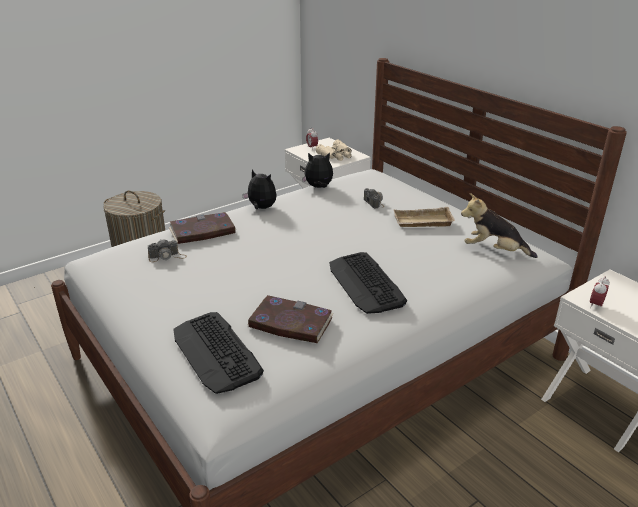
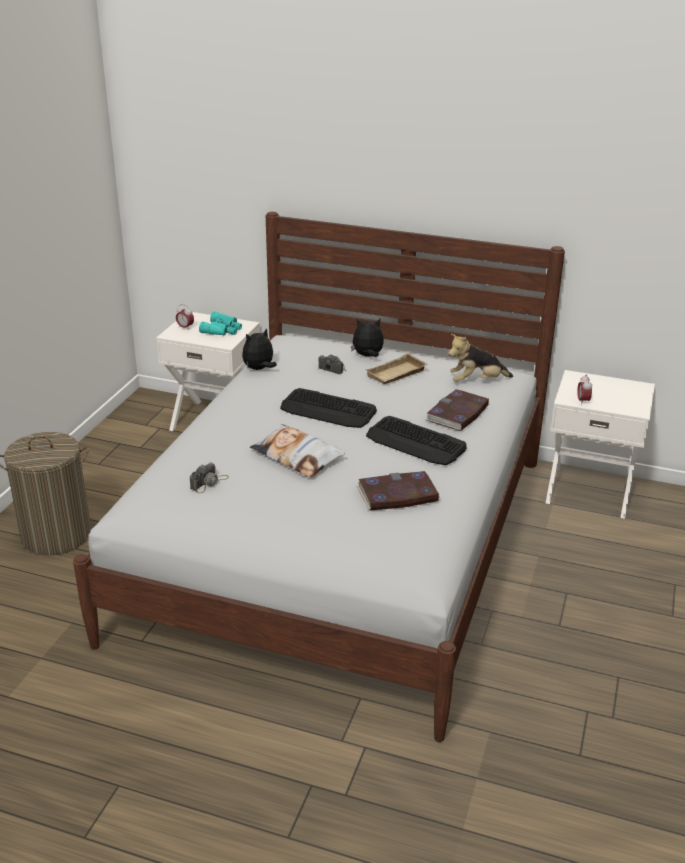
camera: 35 degrees left, 0 degrees up
(202, 231) = (208, 447): book -> book (457, 413)
(216, 352) = (369, 539): keyboard -> keyboard (328, 410)
(254, 260) = (297, 456): none -> pillow
(261, 208) = (232, 407): plush toy -> plush toy (367, 356)
(336, 155) = (223, 329): beige binoculars -> turquoise binoculars

